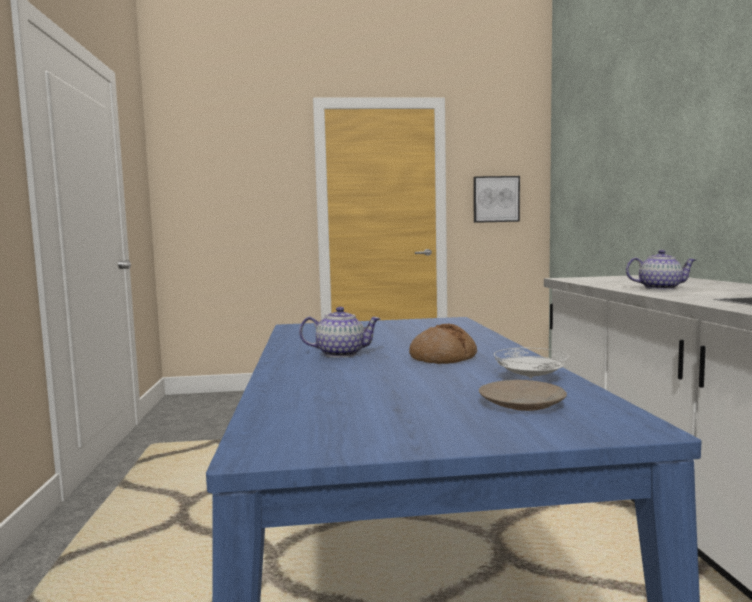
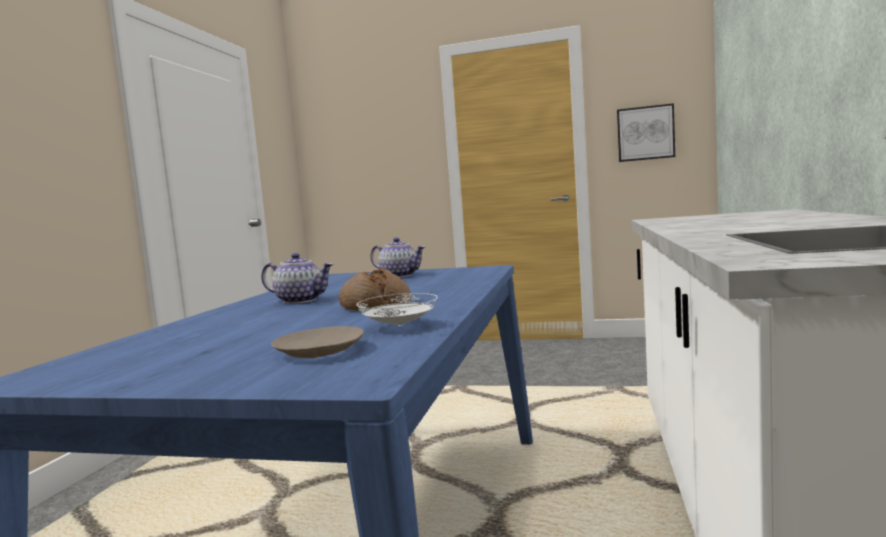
camera: 20 degrees right, 0 degrees up
(660, 288) = (714, 225): teapot -> teapot (400, 275)

